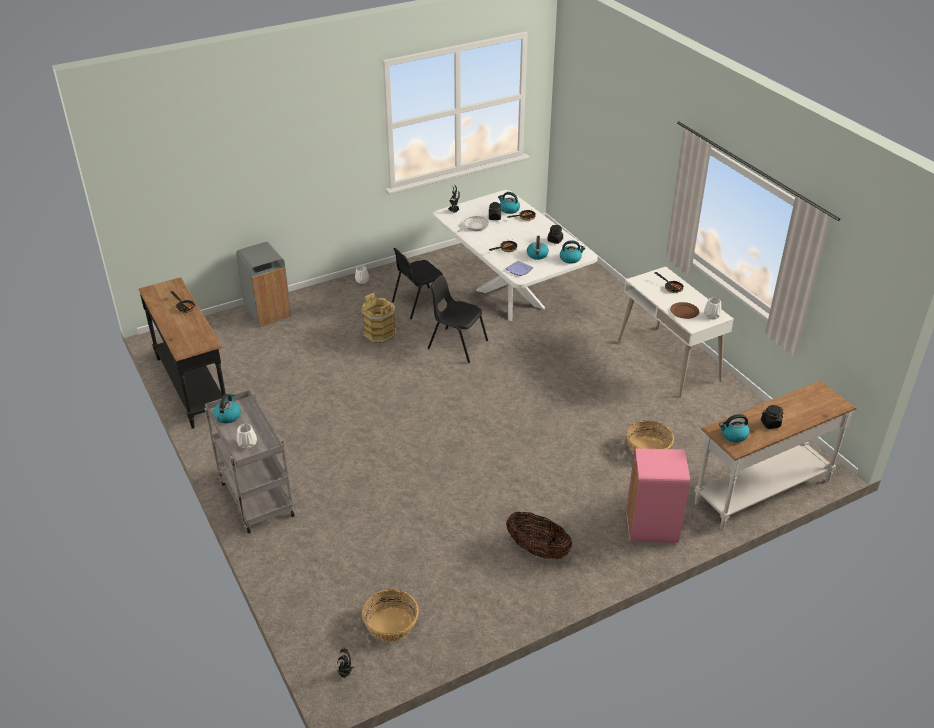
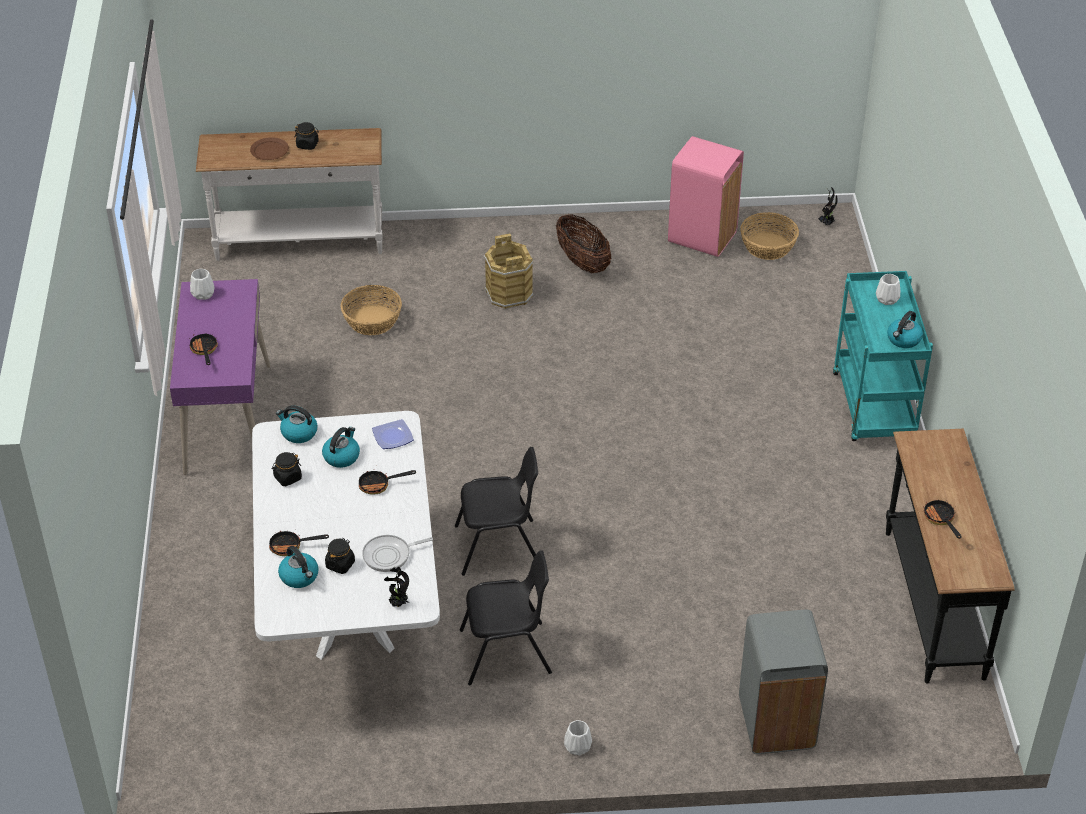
camera: 155 degrees left, 5 degrees up
(255, 497) = (875, 408): grey cart -> turquoise cart
(380, 333) = (606, 609): brown bucket -> brown bucket (508, 293)
(457, 344) = (499, 547): black chair -> black chair turned 60 degrees counterclockwise
(652, 528) = (448, 246): pink trash can -> pink trash can (702, 236)
(668, 361) = (227, 419): white desk -> purple desk
(684, 312) = (231, 309): brown plate -> brown plate (269, 150)
(733, 435) = (357, 146): kettle -> none

